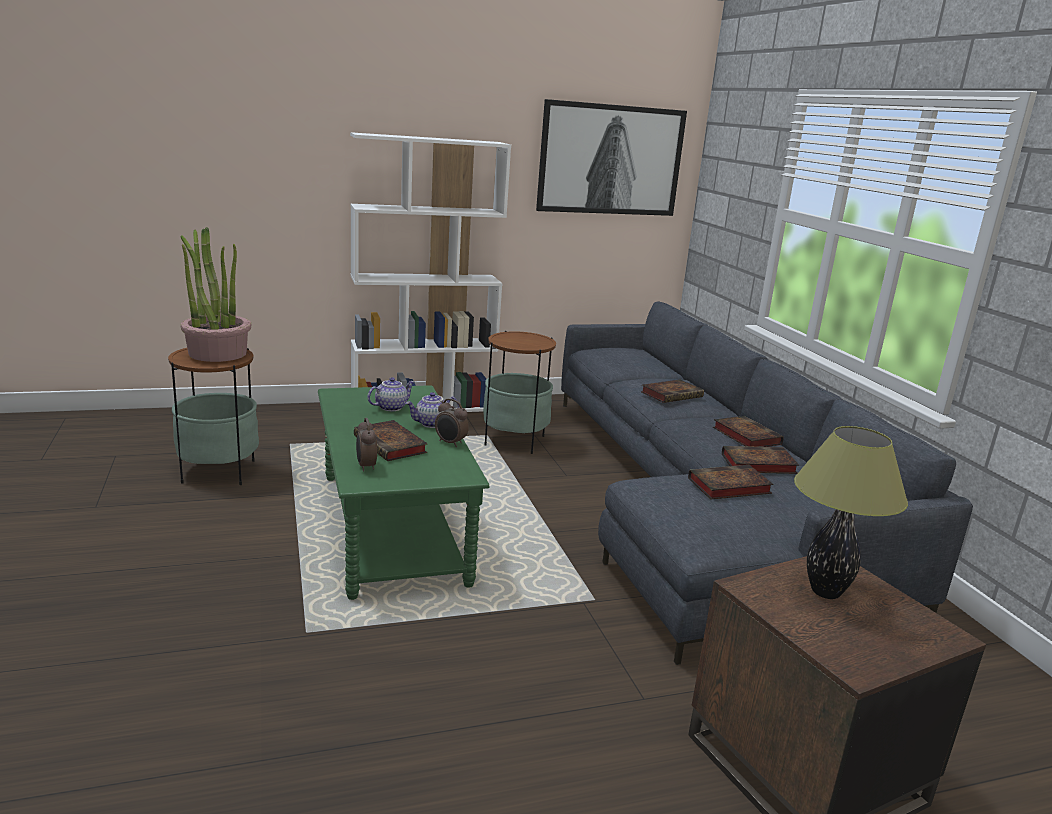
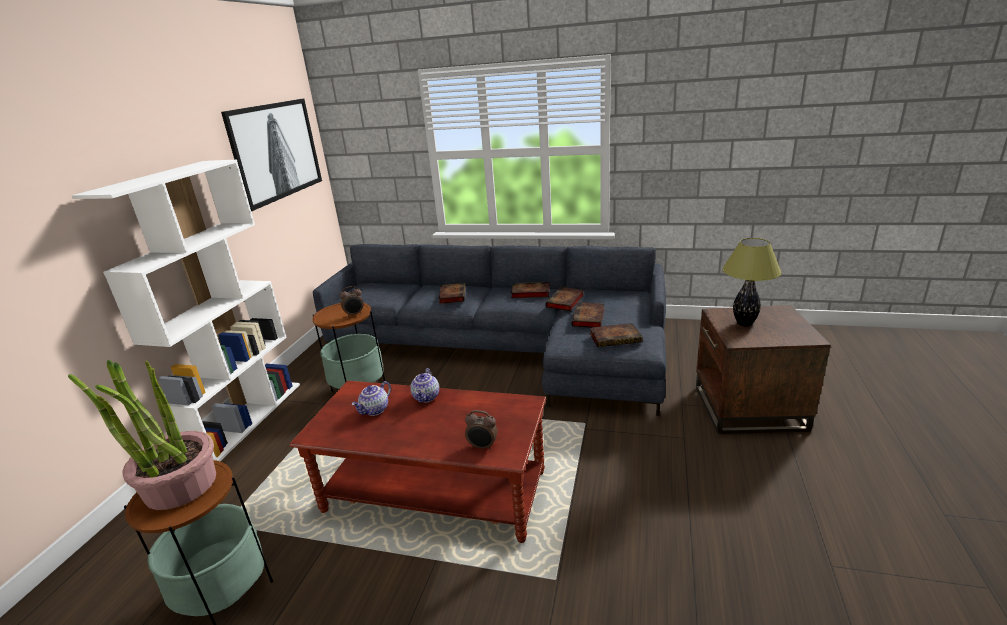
camera: 55 degrees left, 5 degrees up
(391, 407) = (375, 410): teapot -> teapot turned 135 degrees counterclockwise
(391, 445) = (452, 425): book -> book (616, 338)
(392, 527) = (435, 491): green coffee table -> brown coffee table
(450, 443) = (469, 397): alarm clock -> alarm clock (354, 314)

